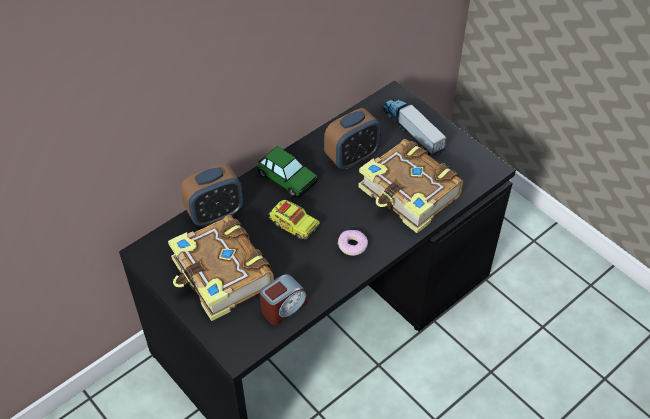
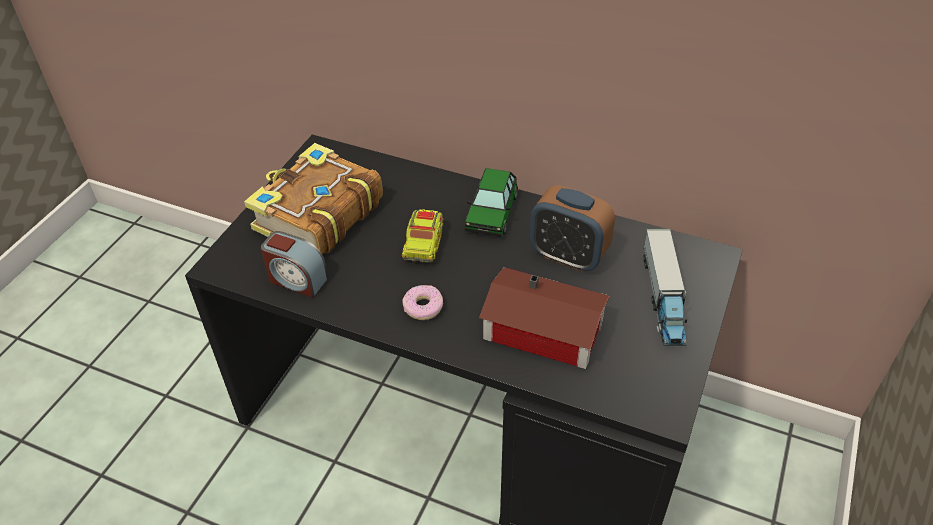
camera: 65 degrees right, 5 degrees down
(215, 213) = (401, 178): alarm clock -> none
(409, 195) = (545, 334): book -> toy house
(411, 131) = (663, 297): toy truck -> toy truck turned 150 degrees clockwise

